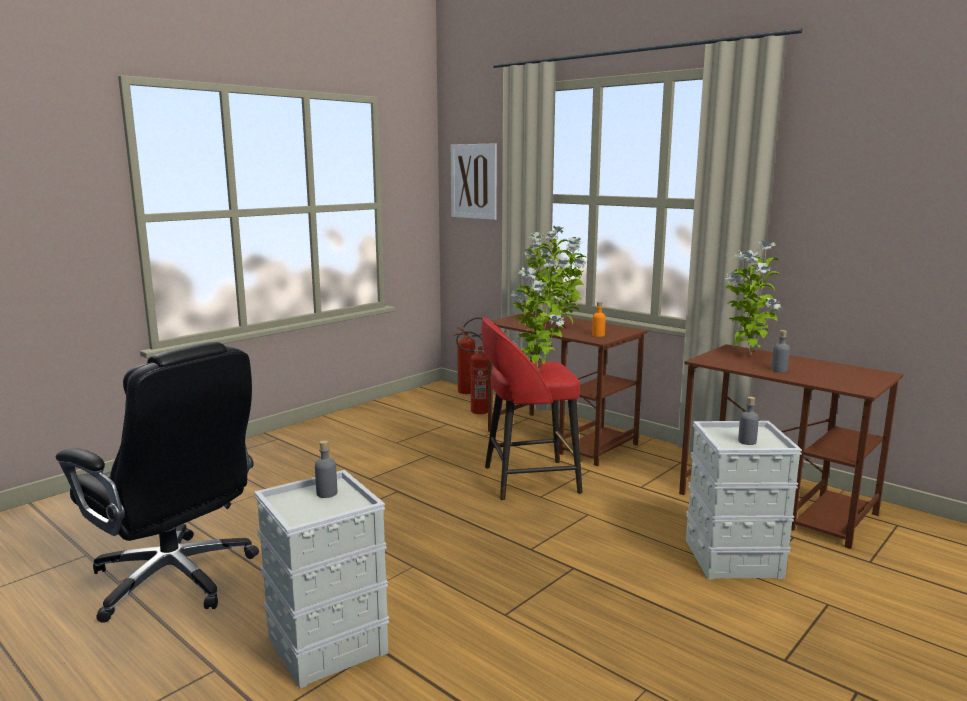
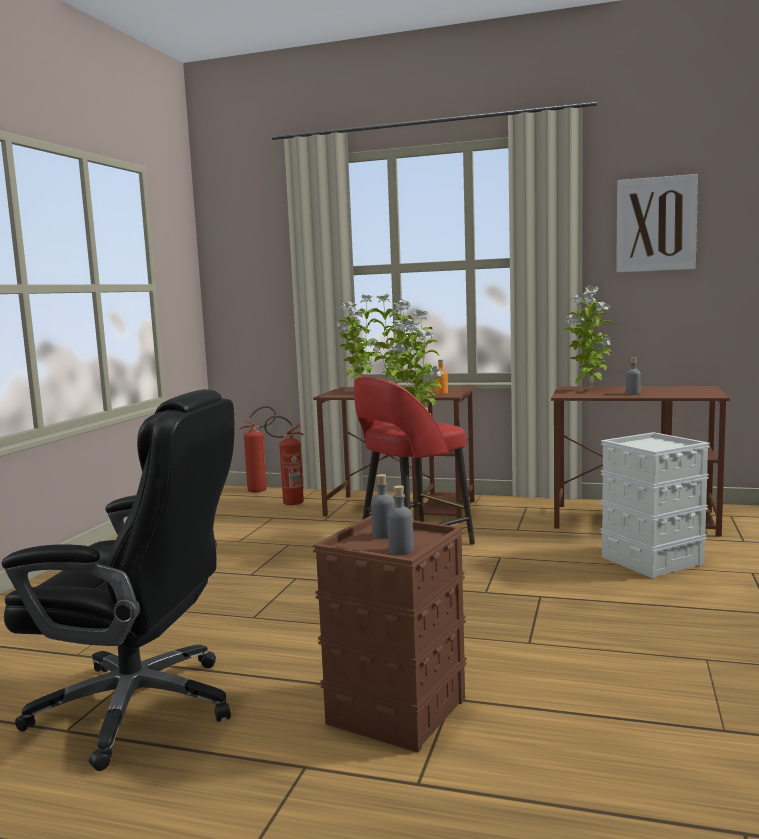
camera: 25 degrees left, 5 degrees down
(328, 644) = (396, 710): grey storage box -> brown storage box
(474, 181) = (247, 261): picture -> picture (656, 224)
(747, 441) = (659, 446): grey bottle -> grey bottle (401, 550)

